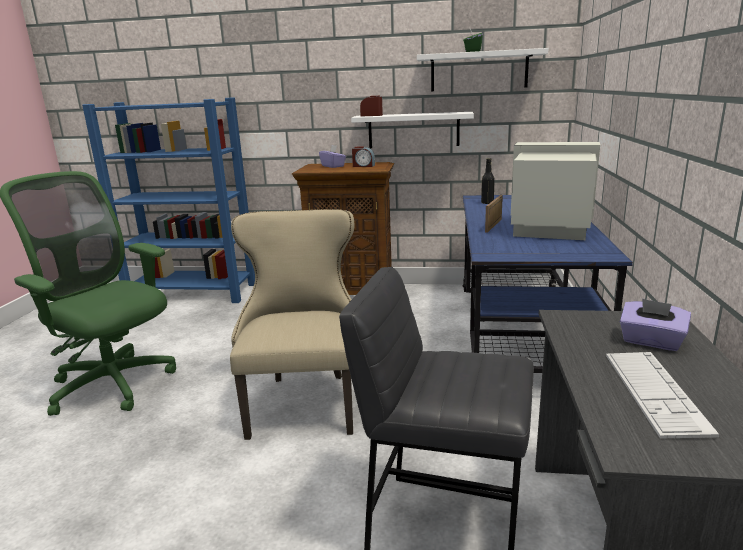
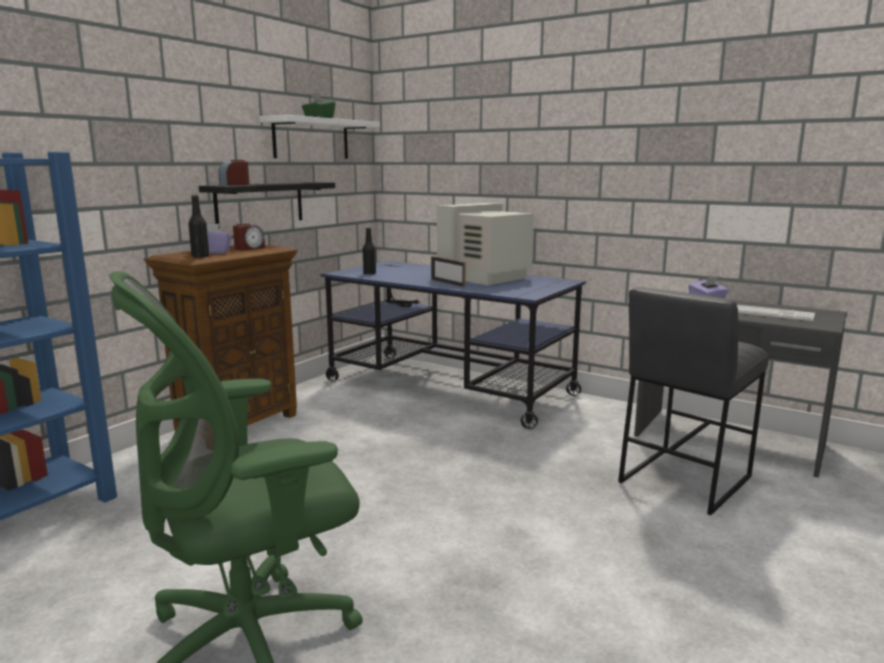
camera: 65 degrees left, 5 degrees down
(304, 401) = (463, 498): beige chair -> none
(312, 168) = (200, 257): none -> black bottle
(413, 130) = (260, 204): white shelf -> black shelf

